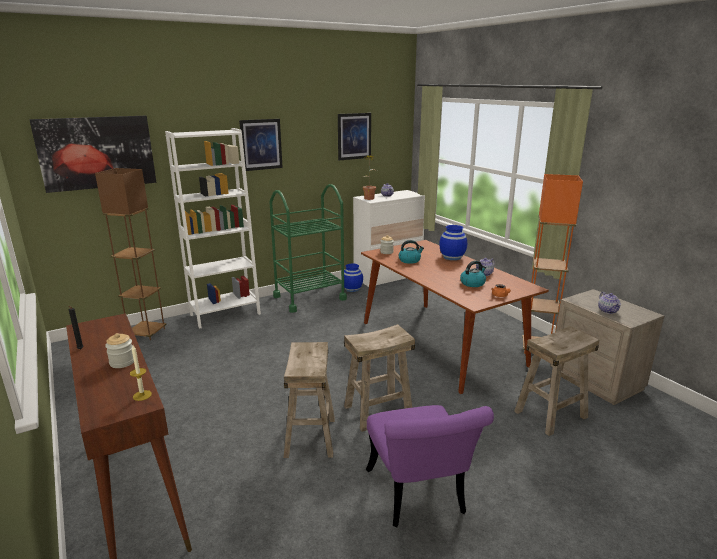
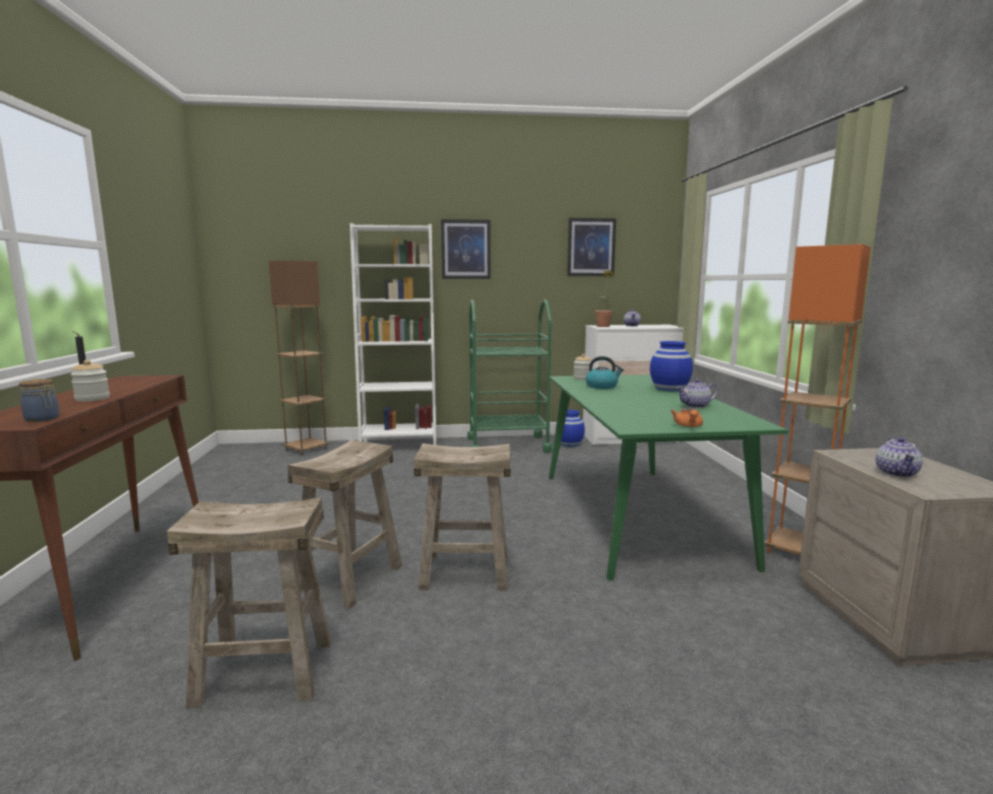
camera: 25 degrees right, 10 degrees down
(97, 152) = (284, 246): picture -> none
(142, 395) = (43, 419): candle -> jar
(419, 497) = (405, 697): purple chair -> none
(441, 343) = (636, 516): brown dining table -> green dining table
(472, 283) = (662, 411): kettle -> none
(551, 414) = (747, 647): beige stool -> beige stool (263, 673)

